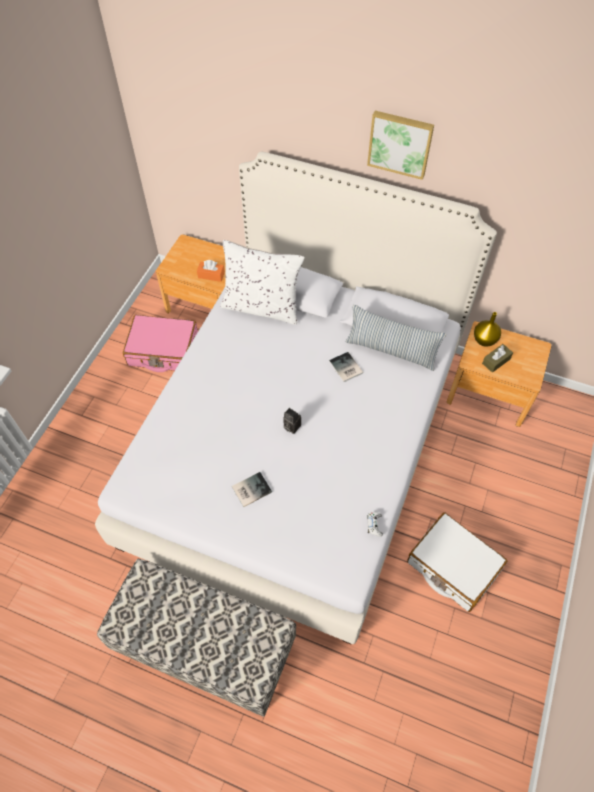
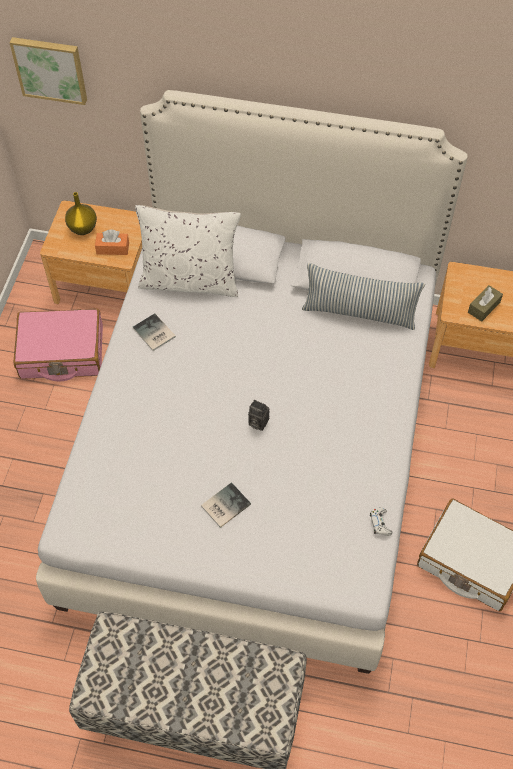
camera: 10 degrees left, 0 degrees up
(345, 368) = (308, 342): book -> book (153, 334)
(400, 143) = (341, 64): picture -> picture (50, 69)
(484, 341) = (465, 284): yellow vase -> yellow vase (83, 229)

